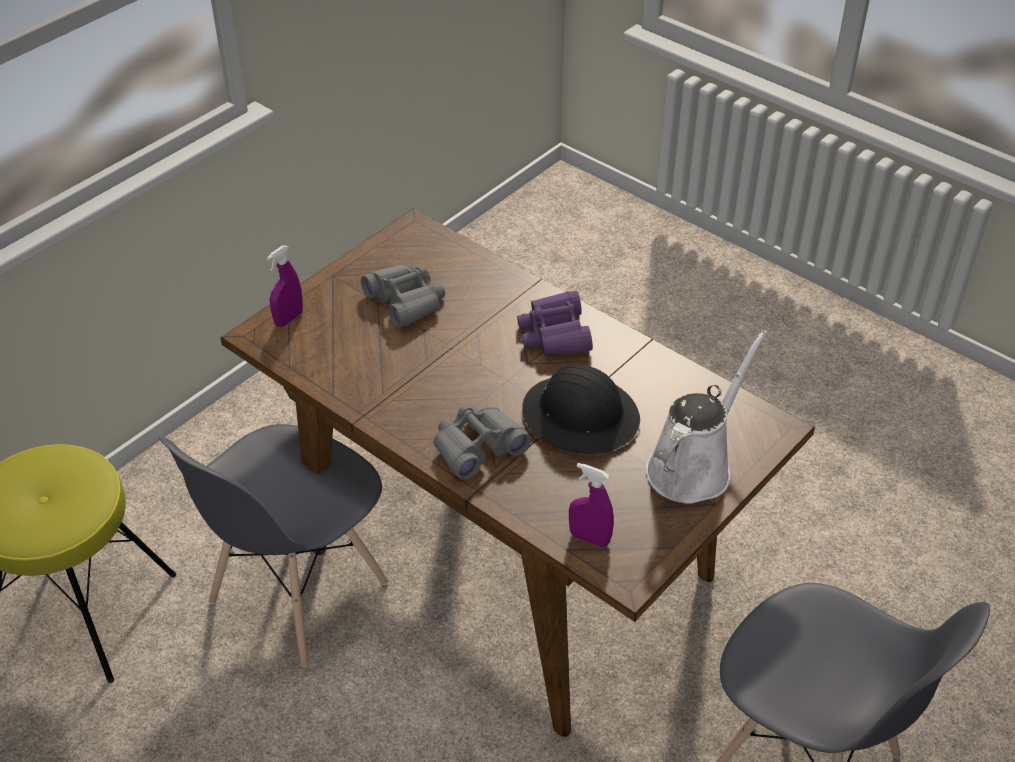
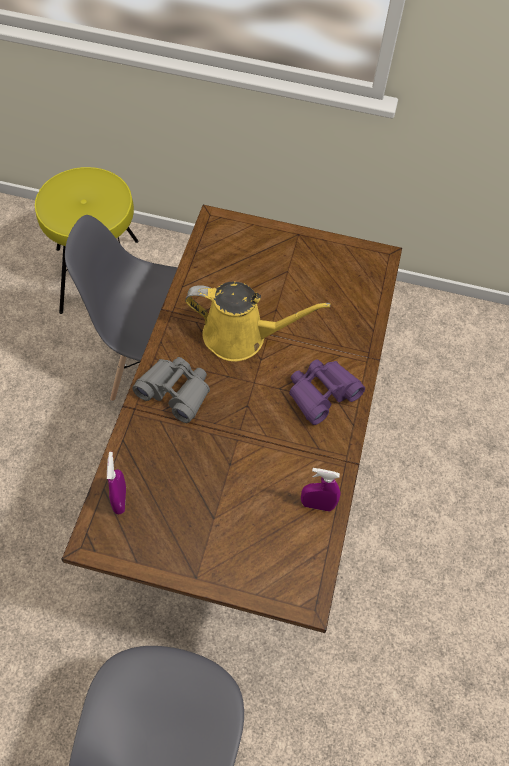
camera: 60 degrees right, 15 degrees up
(288, 319) = (240, 230): purple spray bottle -> purple spray bottle (317, 505)
(406, 301) = (298, 286): grey binoculars -> none
(440, 369) = (241, 336): none -> yellow watering can
(580, 416) = (242, 445): black hard hat -> none
(693, 466) = (229, 547): white watering can -> none

